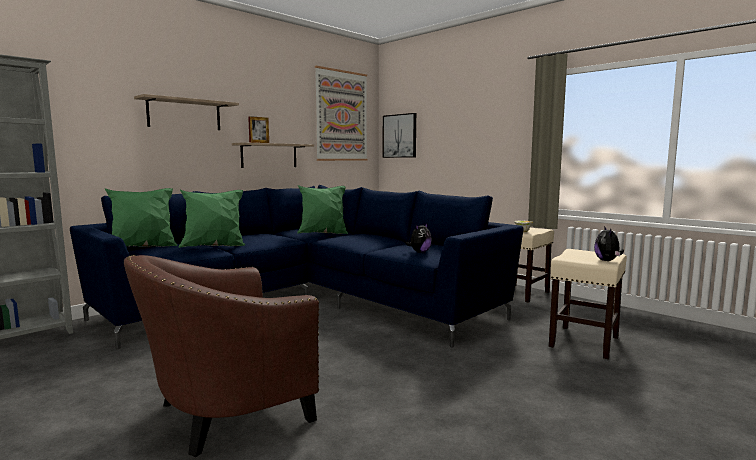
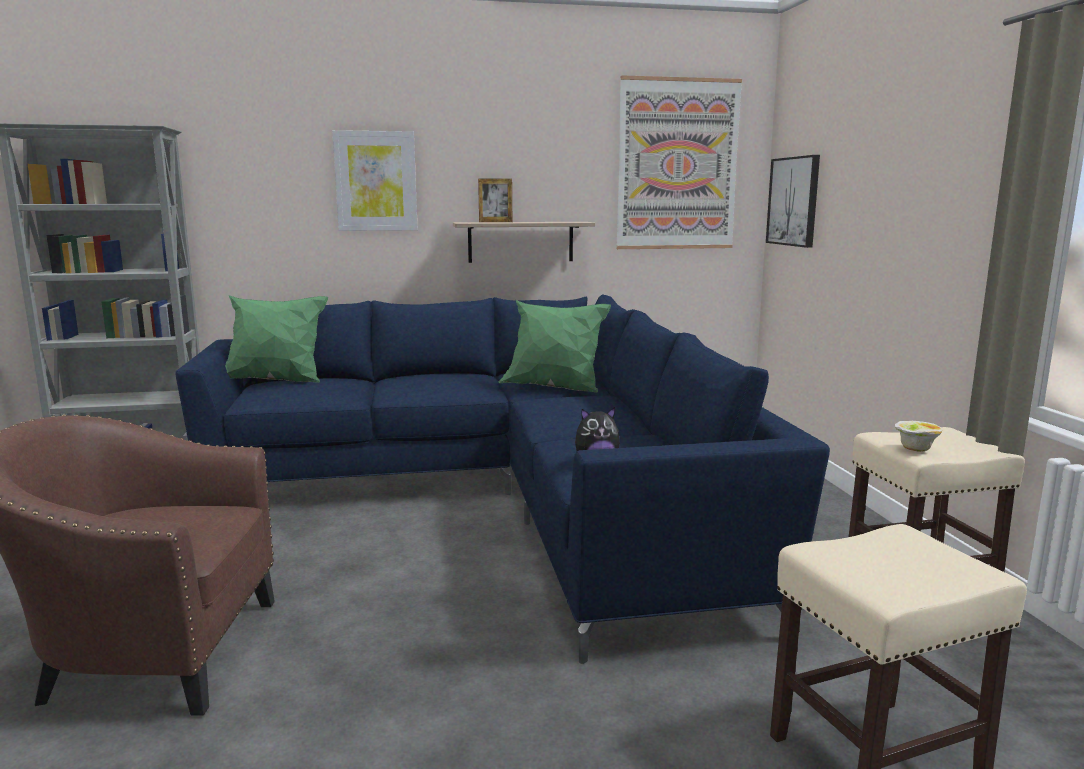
camera: 35 degrees right, 5 degrees up
(184, 114) = (376, 181): shelf -> picture
(214, 247) = (359, 392): green pillow -> none
(607, 261) = (904, 590): plush toy -> none

